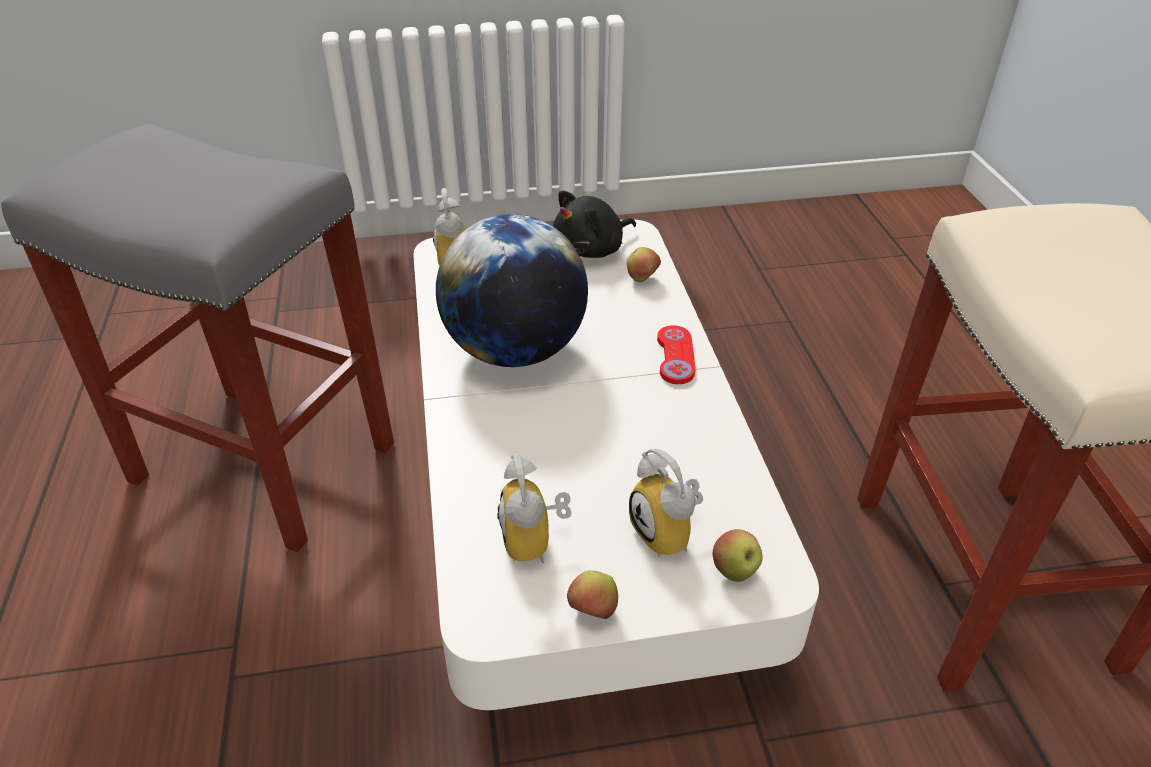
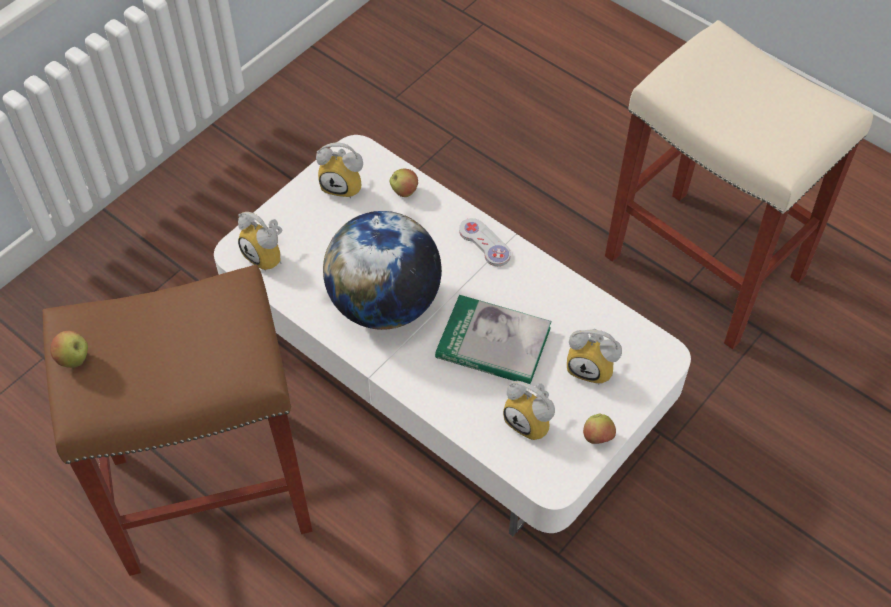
camera: 40 degrees left, 15 degrees up
(260, 463) = (208, 494): grey stool -> brown stool
(582, 444) = (493, 343): none -> book
(592, 249) = (344, 185): black plush toy -> alarm clock
(675, 356) = (484, 243): red game controller -> white game controller
(735, 571) = (641, 365): apple -> apple (74, 359)

